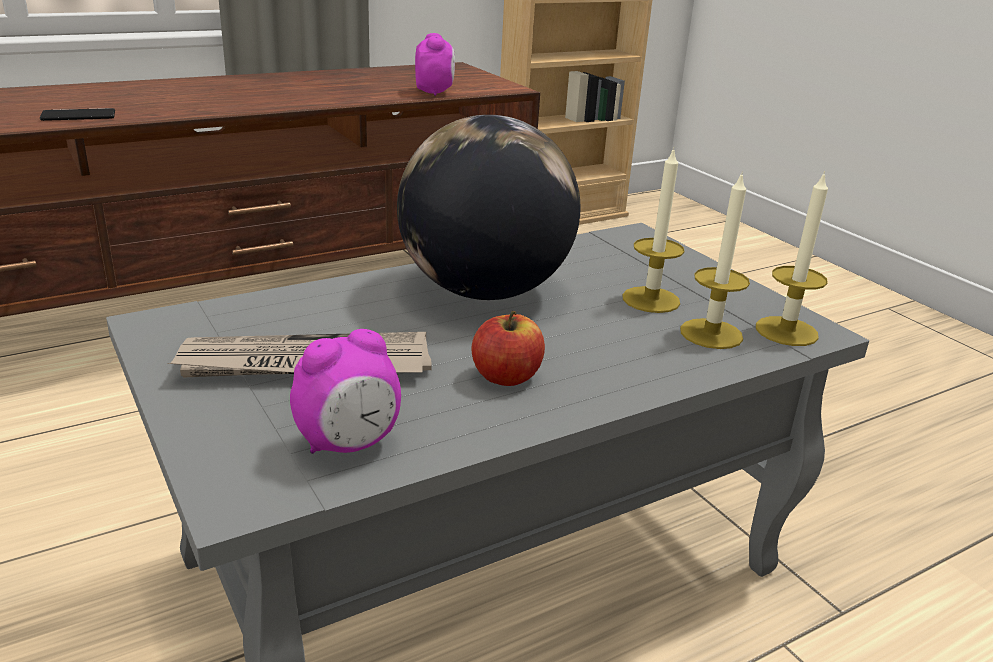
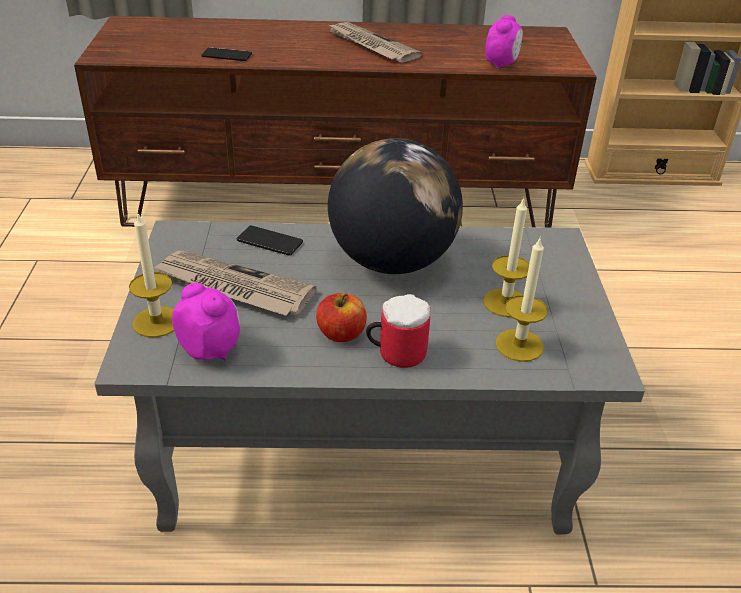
camera: 30 degrees right, 10 degrees up
(266, 91) = (370, 45): none -> newspaper
(306, 304) = (269, 241): none -> phone
(349, 444) = (210, 349): alarm clock -> alarm clock turned 135 degrees counterclockwise
(592, 377) = (395, 352): none -> mug
(786, 331) = (582, 361): candle -> candle (157, 322)

